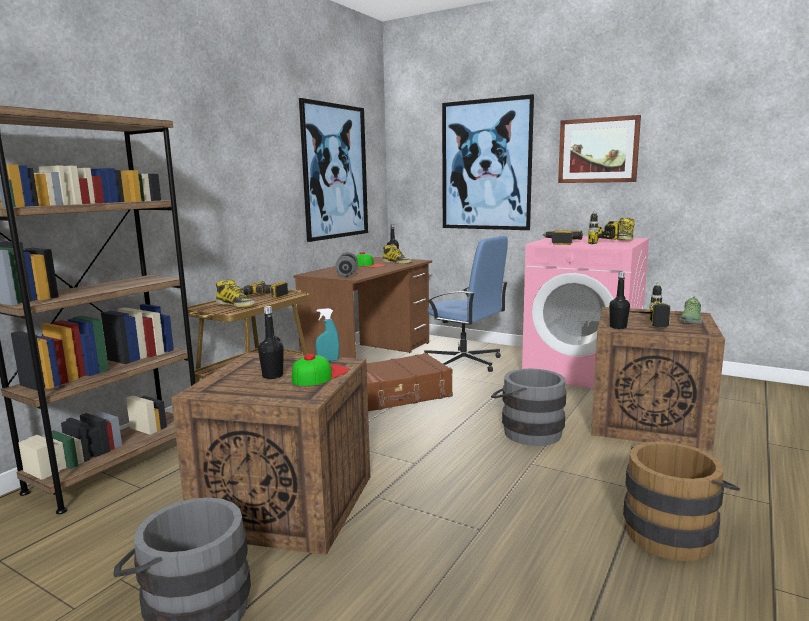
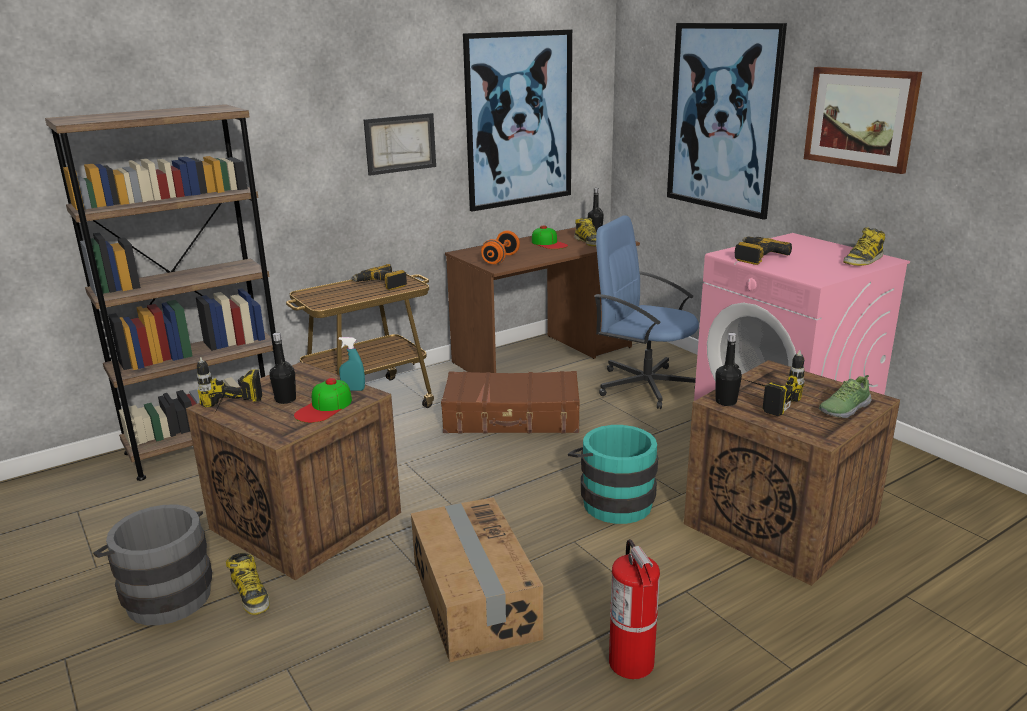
camera: 25 degrees right, 10 degrees up
(236, 305) = (338, 295): boot -> boot (250, 595)
(259, 181) = (400, 143): none -> picture
(320, 375) = (324, 407): cap -> cap turned 150 degrees clockwise
(347, 274) = (501, 259): grey dumbbell -> orange dumbbell
(464, 362) = (645, 385): blue office chair -> blue office chair turned 150 degrees clockwise
(504, 523) = (473, 599): none -> cardboard box
(527, 432) = (613, 500): grey bucket -> turquoise bucket
(612, 244) = (817, 271): power drill -> power drill (227, 413)
(672, 532) = (631, 663): brown bucket -> fire extinguisher

